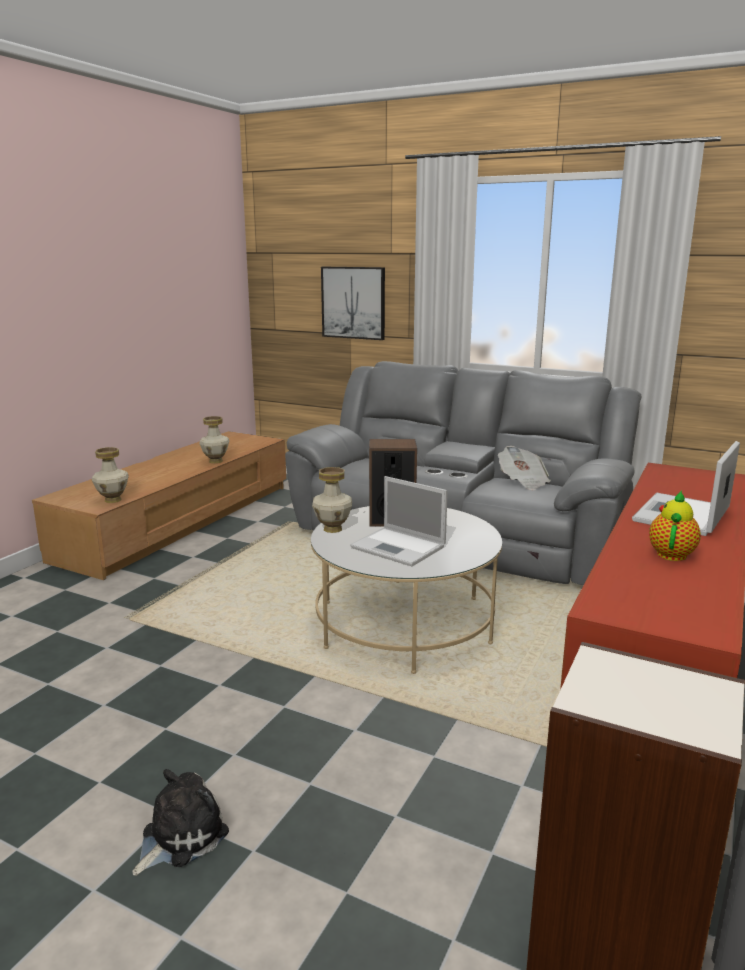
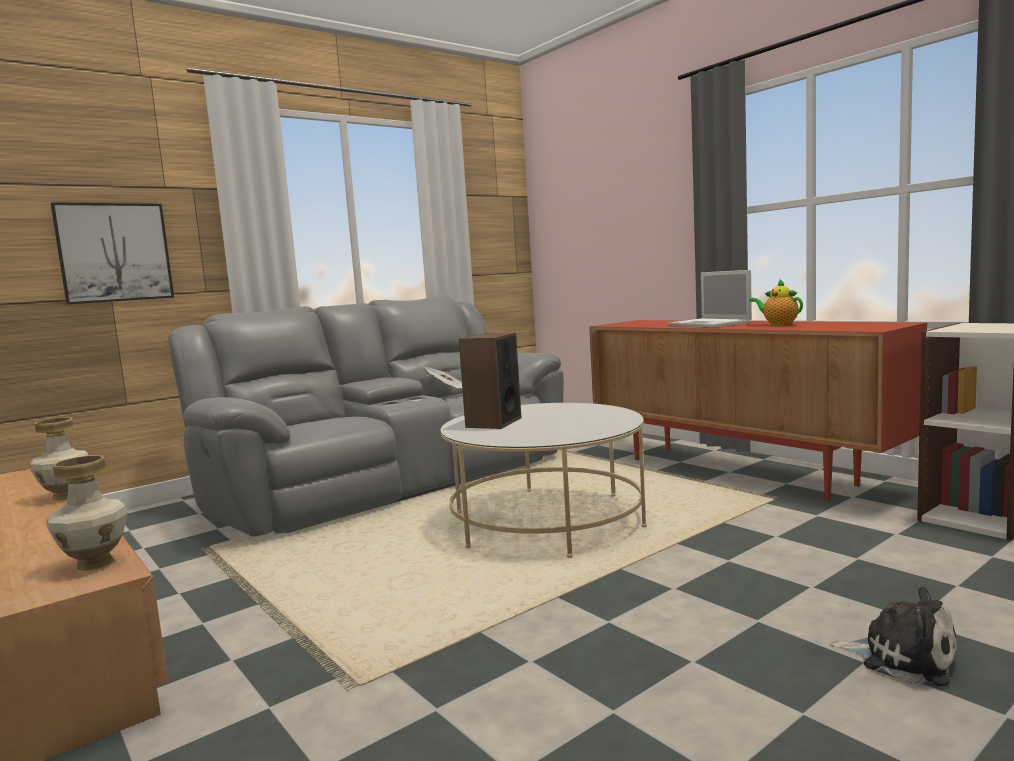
camera: 65 degrees left, 10 degrees down
(180, 836) = (901, 657): plush toy -> plush toy turned 150 degrees clockwise
(332, 529) = (490, 439): vase -> none
(399, 547) = (568, 423): laptop -> none

